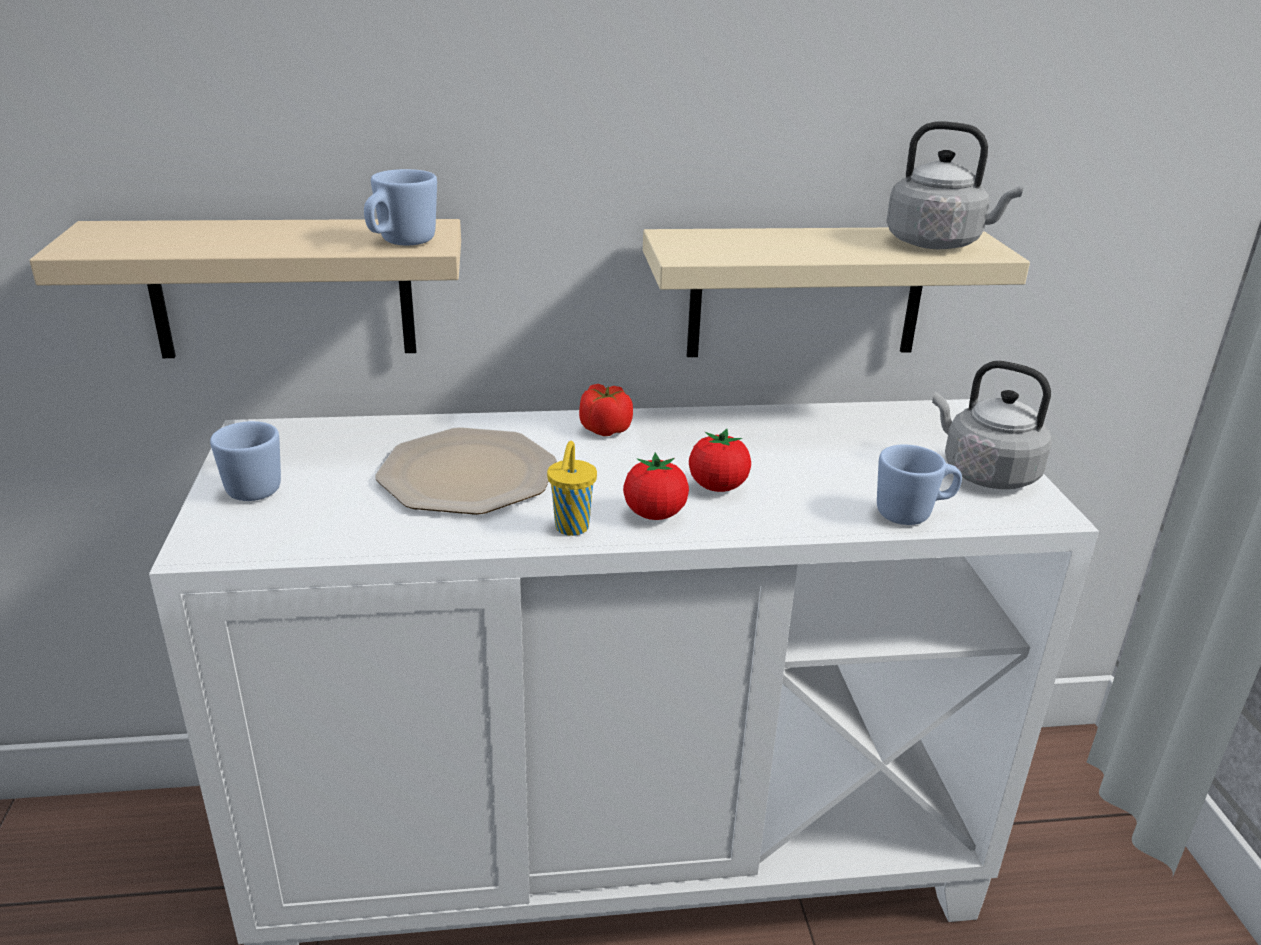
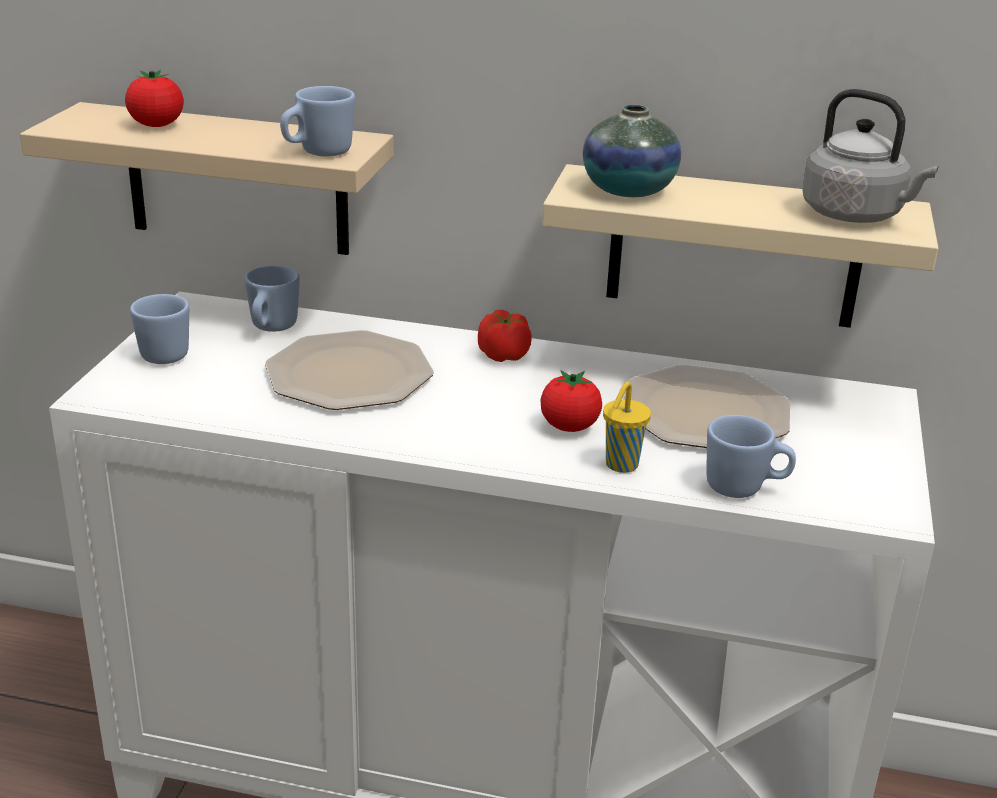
camera: 20 degrees right, 0 degrees up
(353, 442) = (271, 329): none -> blue mug
(571, 528) = (405, 437): yellow cup -> yellow cup (620, 465)
(654, 514) = (490, 440): tomato -> tomato (157, 125)
(726, 245) = (628, 190): none -> vase
(824, 449) = (706, 411): none -> plate
(984, 473) = (858, 465): grey kettle -> none

